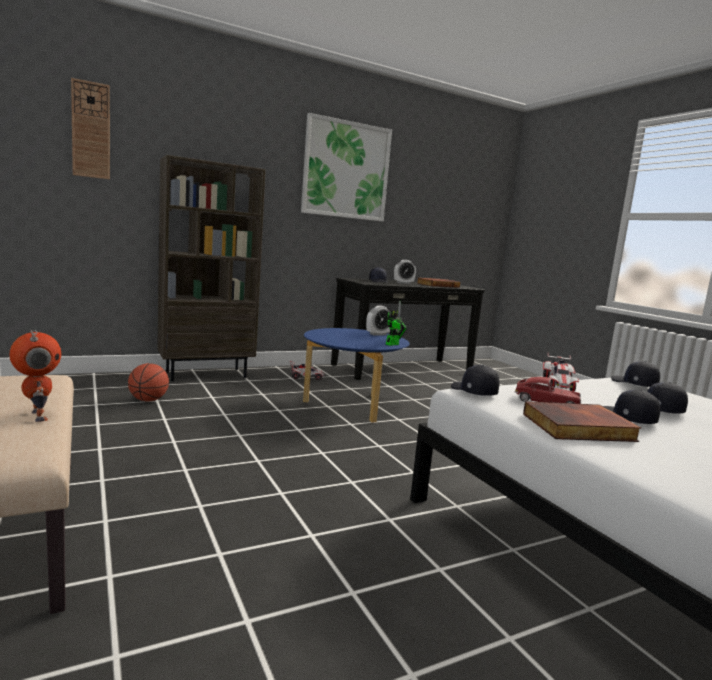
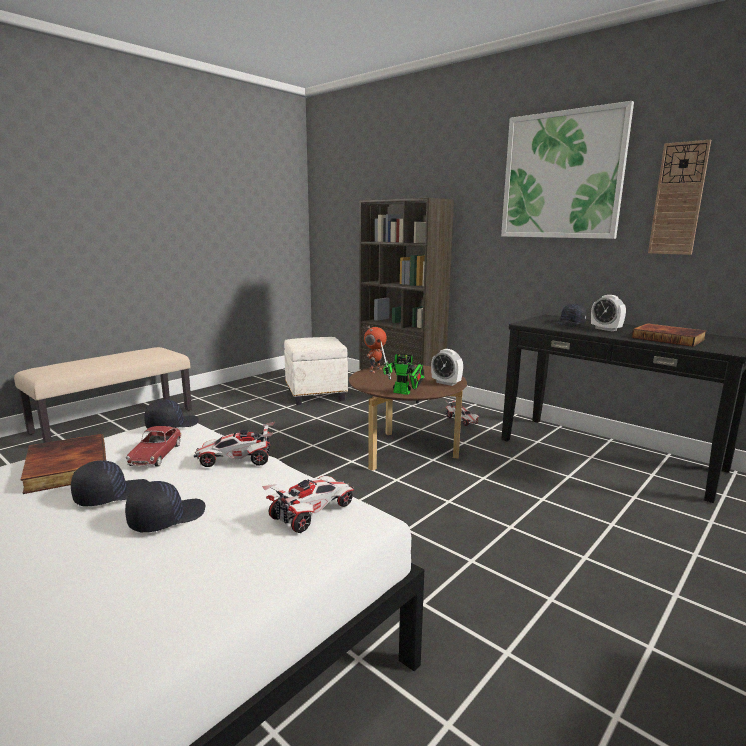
camera: 70 degrees right, 5 degrees up
(37, 416) = (97, 364): toy robot -> toy robot (374, 370)
(91, 130) = (350, 188): wall clock -> wall clock (678, 199)
(148, 400) = (316, 395): basketball -> white ottoman
(351, 405) = (405, 452): blue coffee table -> brown coffee table
(633, 384) = (312, 512): black cap -> toy car

